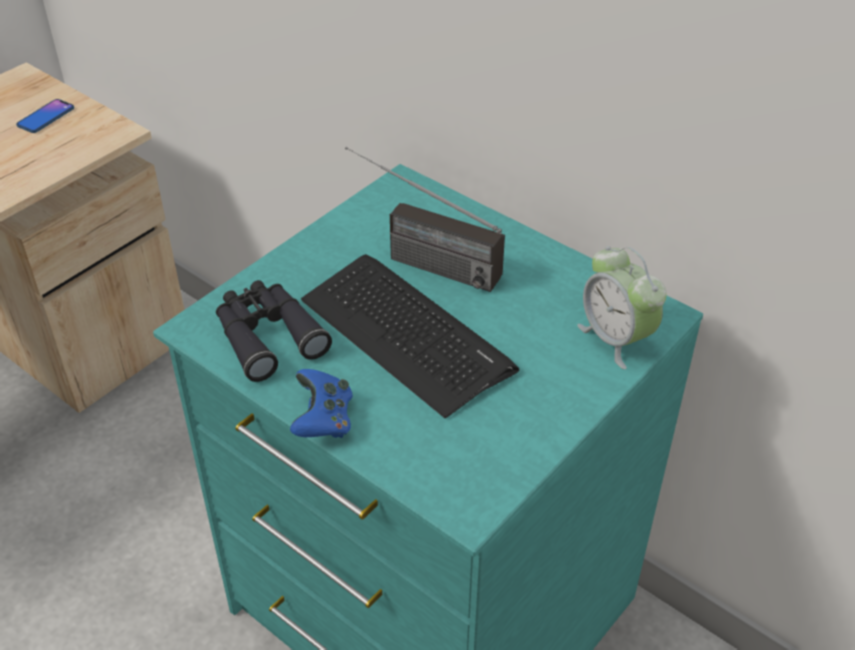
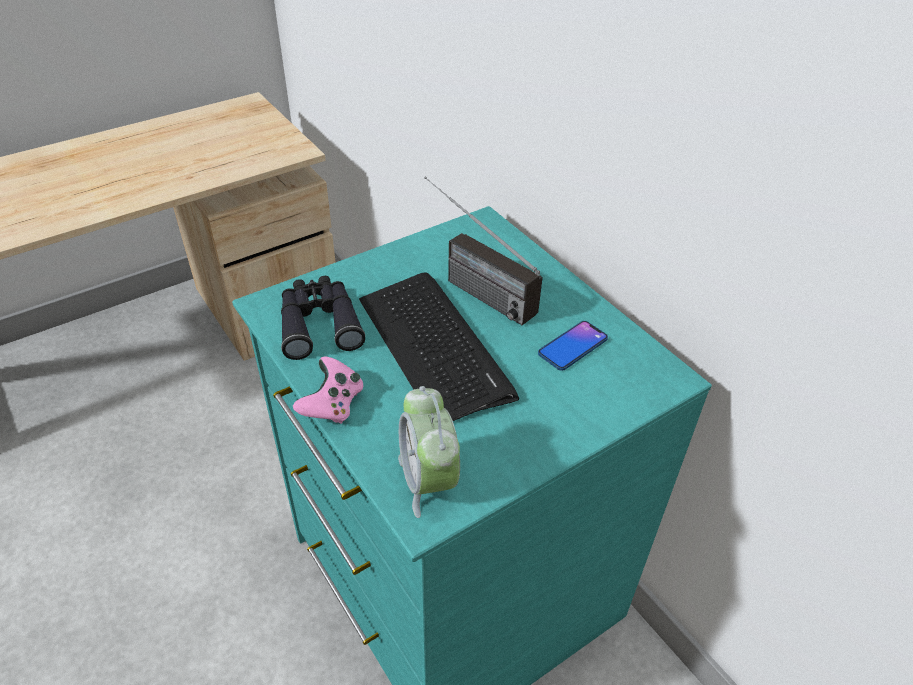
camera: 15 degrees right, 0 degrees up
(46, 117) = (254, 132): phone -> phone (573, 346)
(323, 420) = (332, 405): blue game controller -> pink game controller
(616, 339) = (620, 390): alarm clock -> alarm clock (428, 481)

